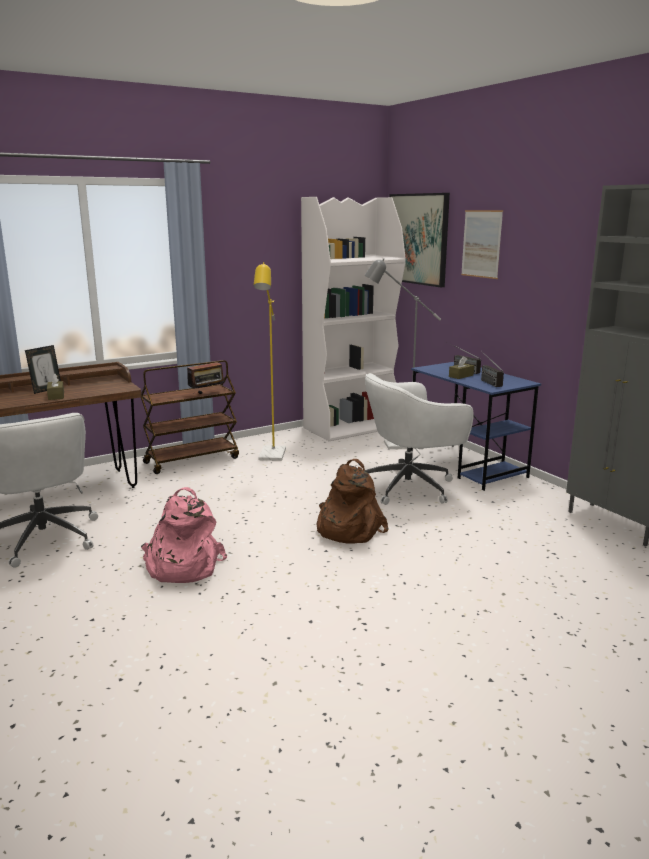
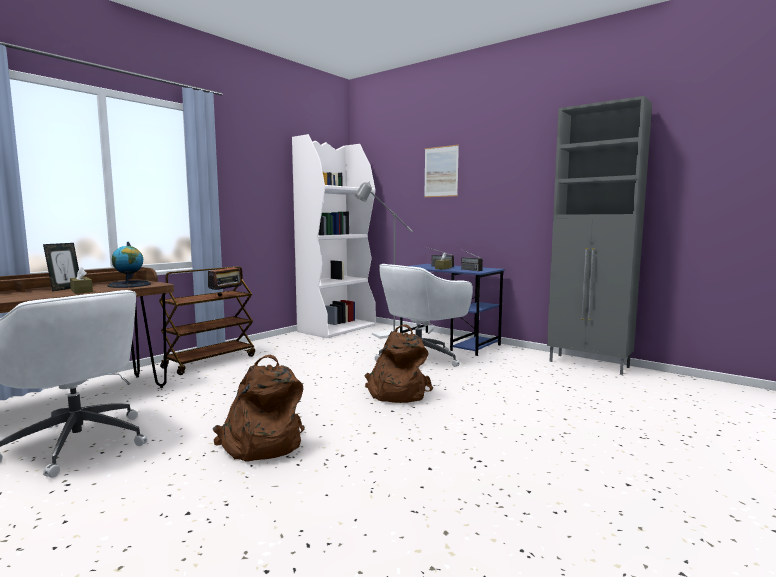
camera: 20 degrees left, 10 degrees down
(102, 387) = (129, 285): none -> globe
(181, 566) = (261, 444): pink backpack -> brown backpack
(271, 457) = (285, 352): yellow floor lamp -> none
(418, 239) = (382, 175): picture -> none

